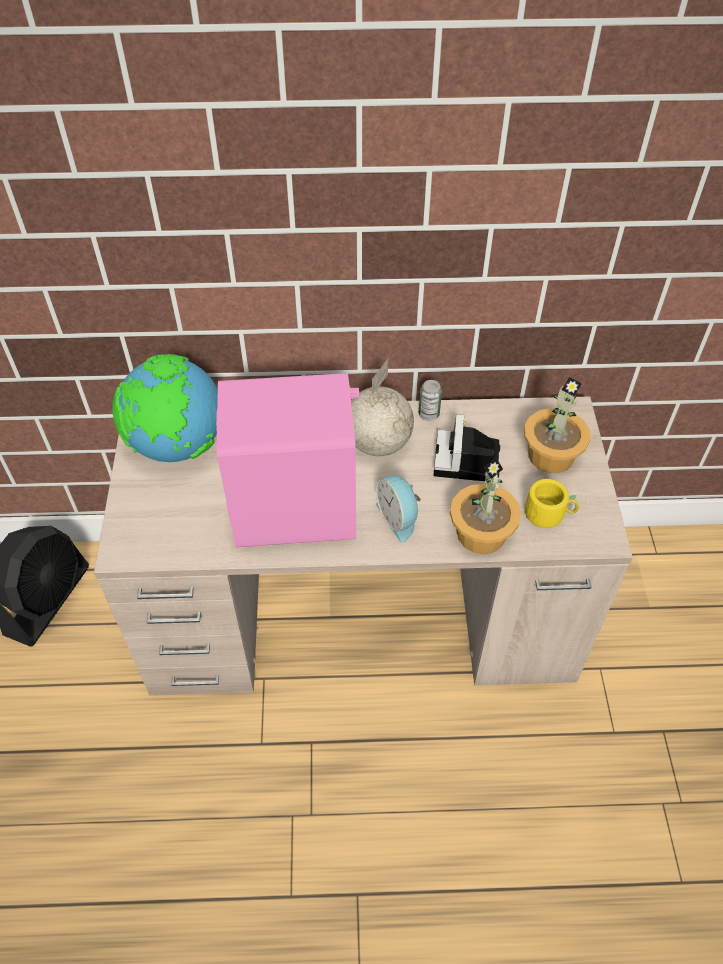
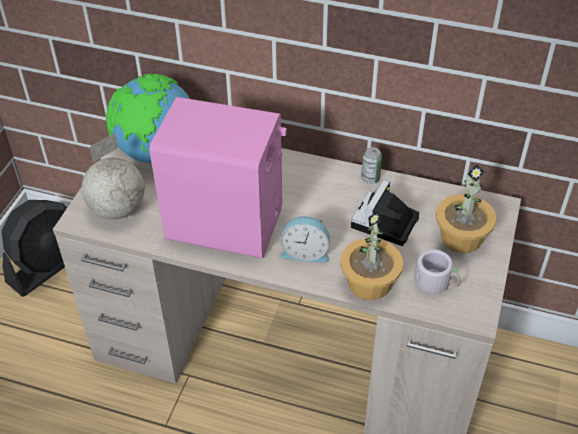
camera: 20 degrees right, 5 degrees down
(377, 444) = (315, 191): globe -> globe (117, 209)
(398, 518) = (305, 252): alarm clock -> alarm clock turned 75 degrees counterclockwise
(549, 513) = (436, 282): yellow mug -> grey mug

